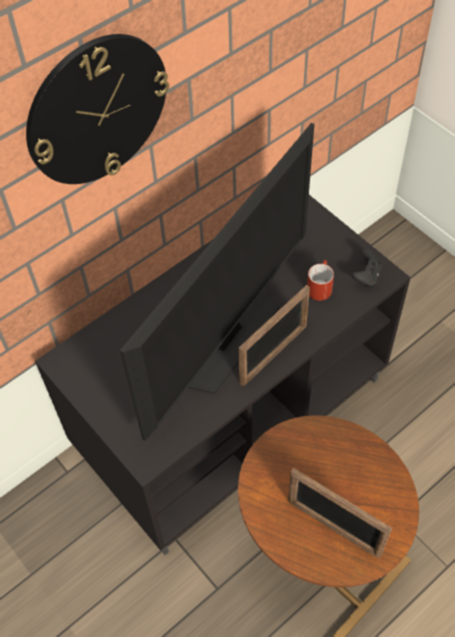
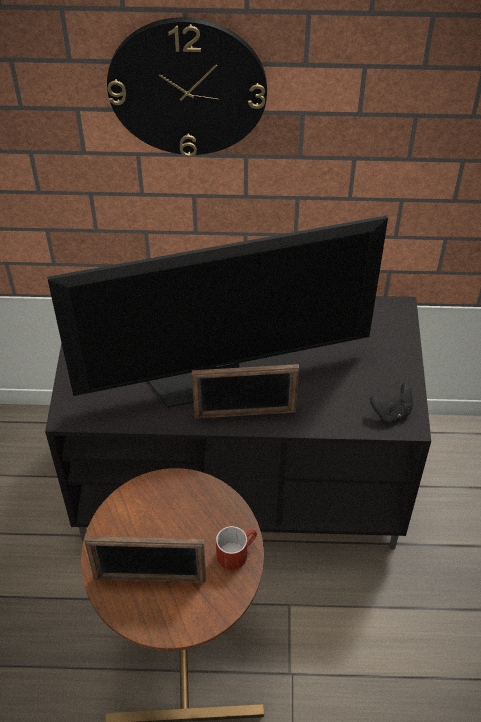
camera: 40 degrees right, 5 degrees down
(319, 286) = (342, 390): red mug -> red mug (236, 552)
(333, 527) = (150, 579): picture frame -> picture frame turned 75 degrees counterclockwise

